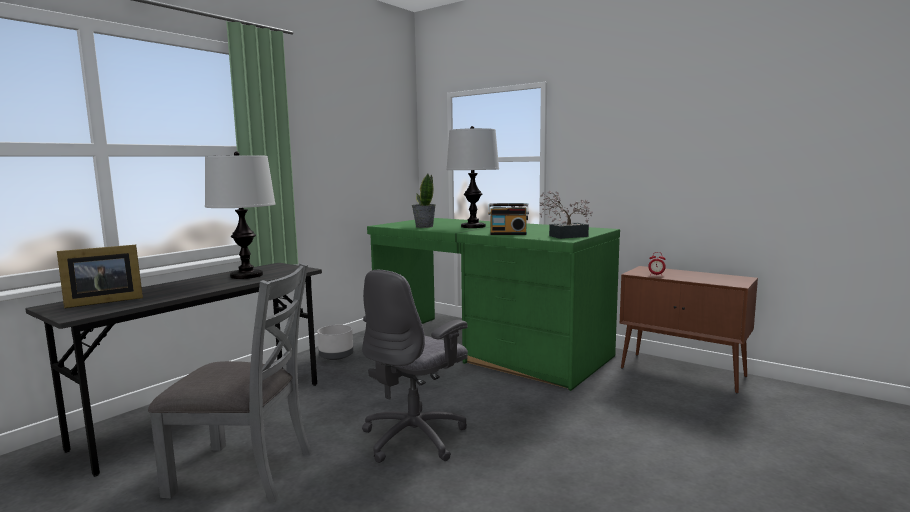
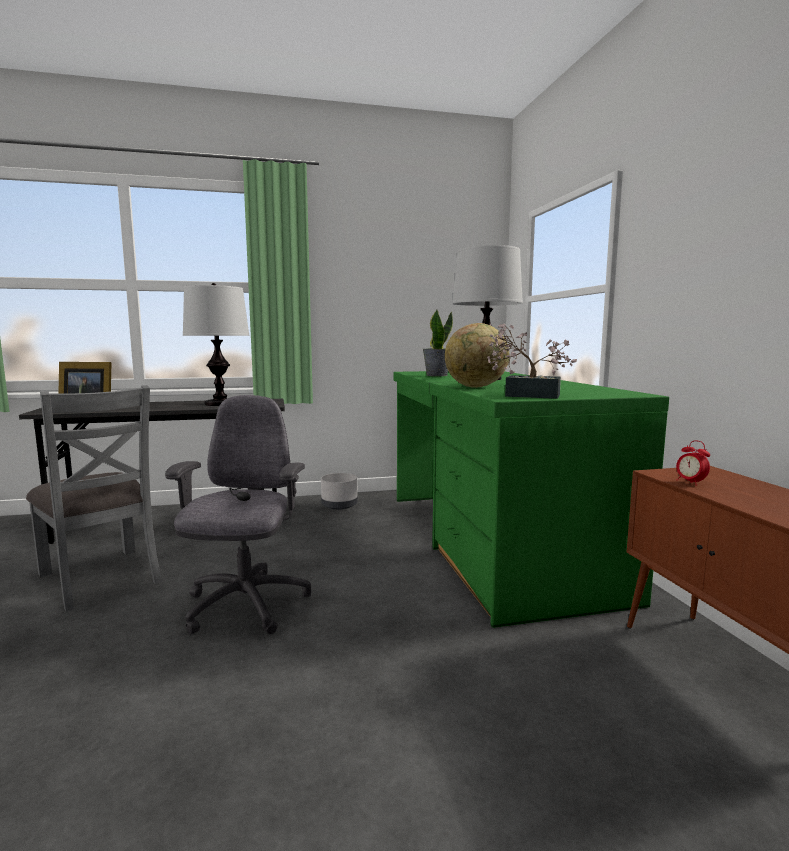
camera: 40 degrees right, 0 degrees up
(416, 437) = (245, 606): grey office chair -> grey office chair turned 105 degrees clockwise
(508, 234) = (476, 387): radio -> globe

